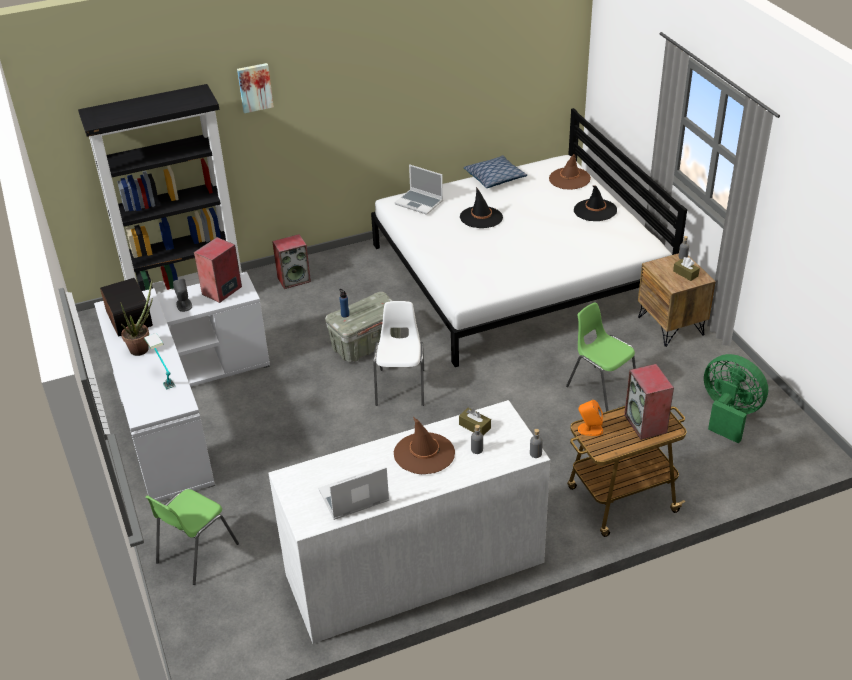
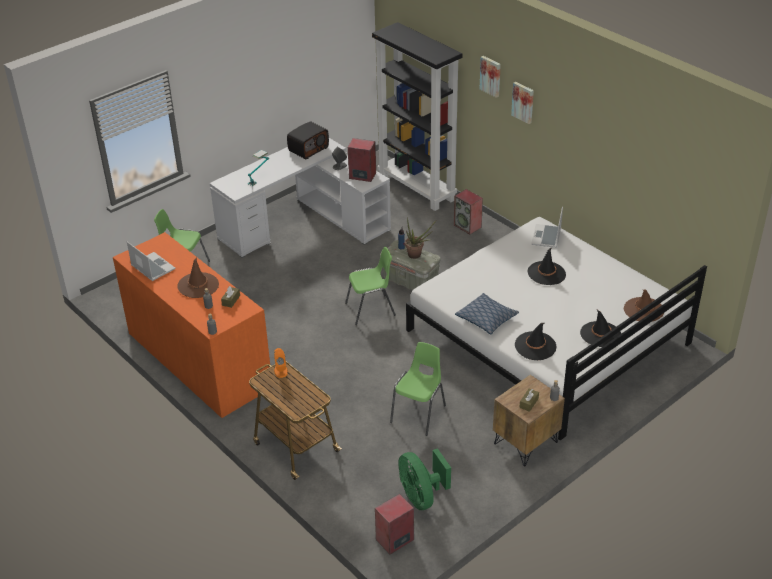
camera: 70 degrees right, 0 degrees up
(142, 347) = (283, 163): potted plant -> potted plant (417, 255)
(311, 89) = (523, 102): none -> picture
(401, 387) = (371, 309): white chair -> green chair
(414, 568) = (198, 359): white dresser -> orange dresser
(494, 178) = (614, 267): pillow -> pillow (486, 319)
(597, 250) = (535, 346): none -> black hat
(646, 424) = (298, 398): speaker -> speaker (394, 540)
(728, 414) = (421, 496): green fan -> green fan turned 135 degrees clockwise

